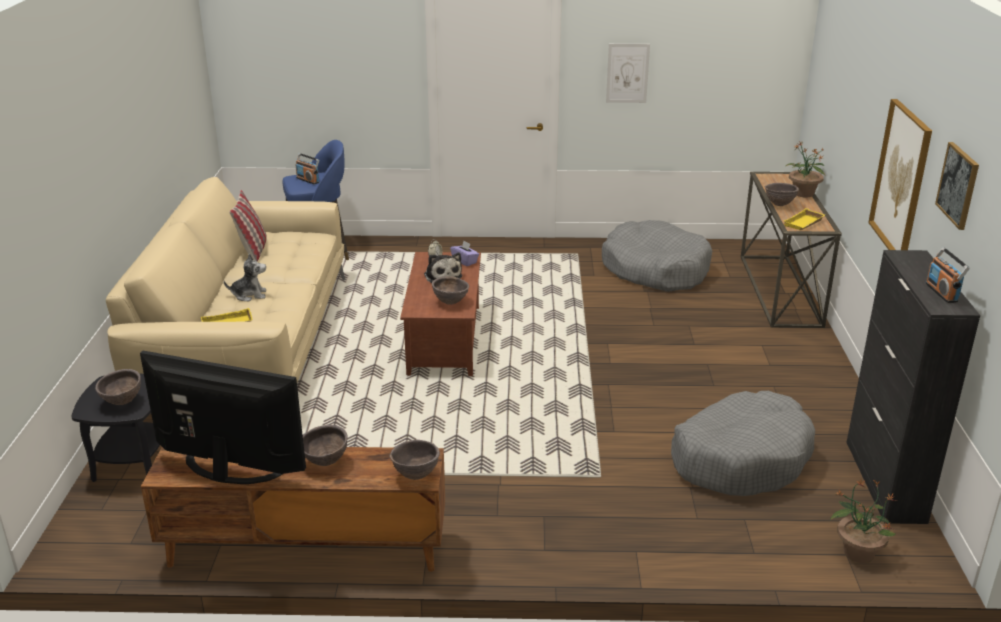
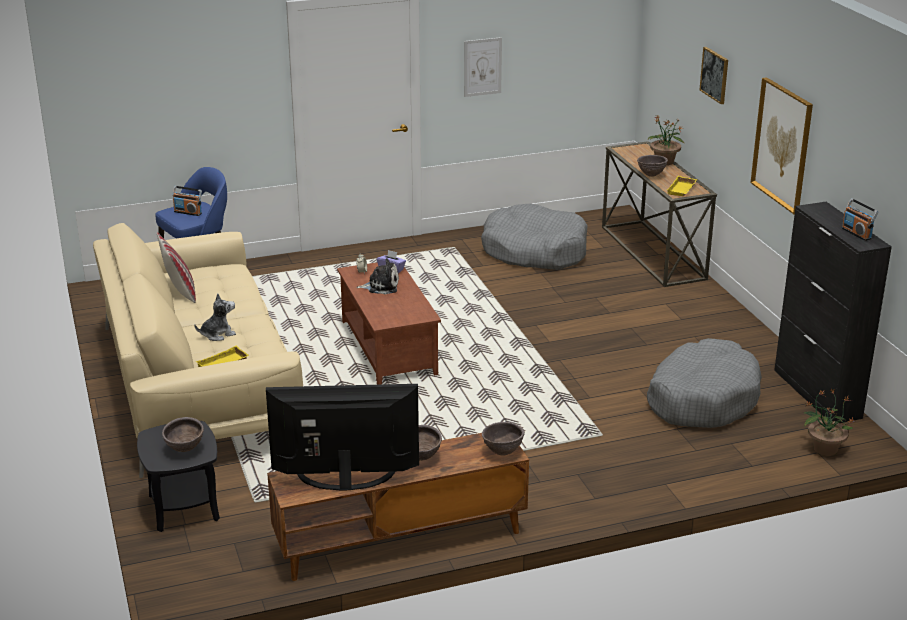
camera: 20 degrees left, 0 degrees up
(442, 275) = (381, 286): plush toy -> plush toy turned 45 degrees counterclockwise
(450, 303) = (409, 309): brown bowl -> none
(958, 185) = (849, 147): picture -> picture (715, 75)

